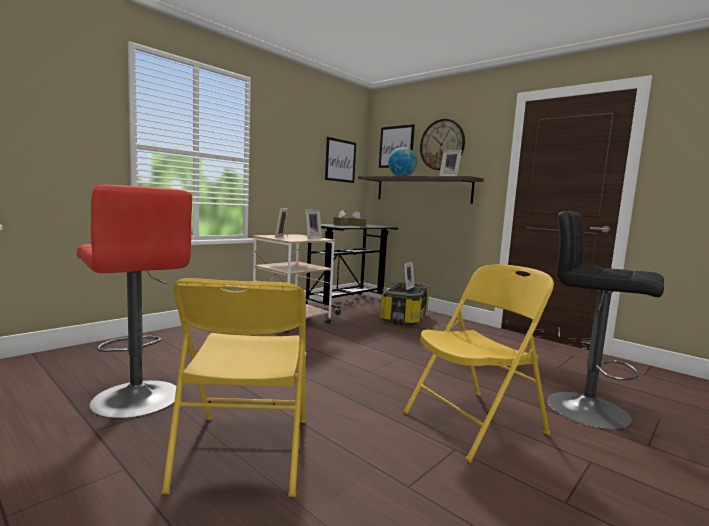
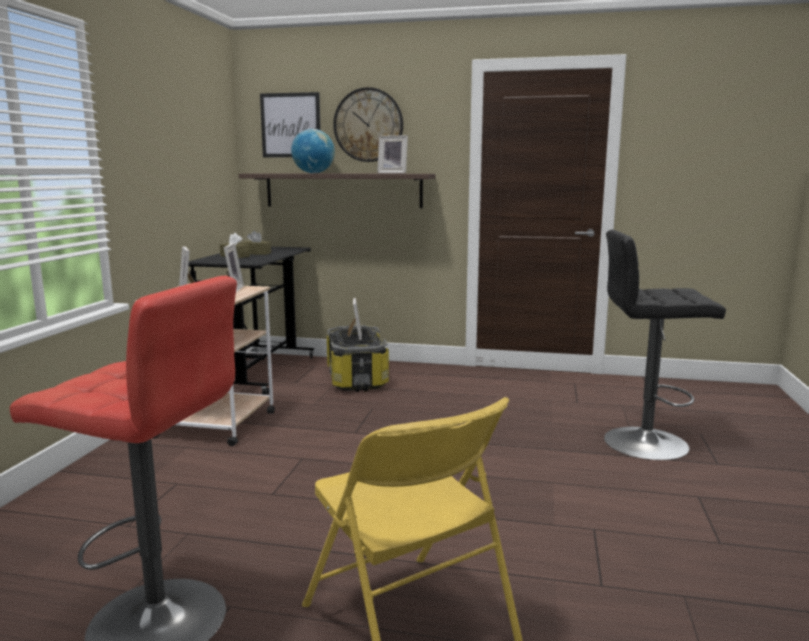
camera: 30 degrees left, 5 degrees up
(340, 160) = (209, 151): picture -> none
(474, 423) = (578, 494): yellow chair -> none

